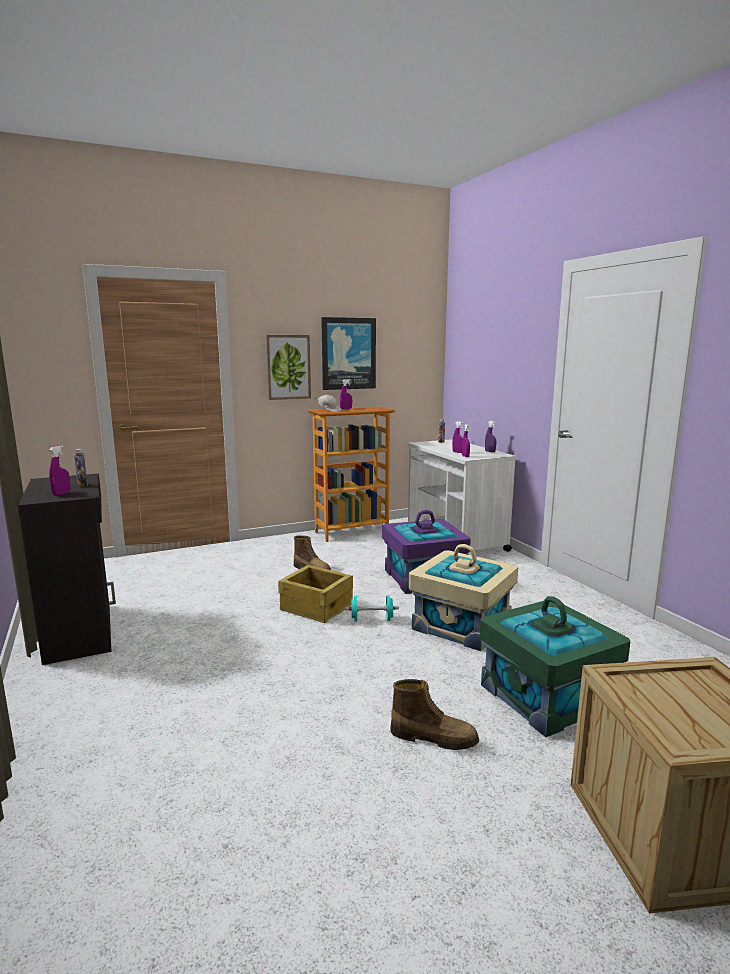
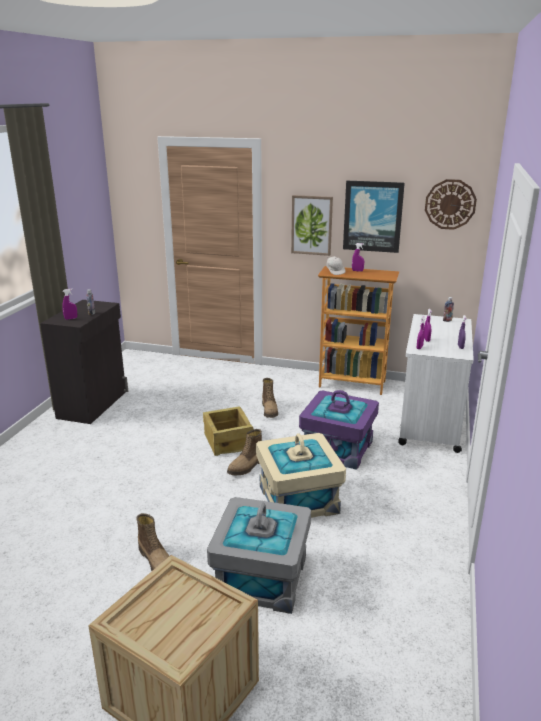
camera: 40 degrees right, 10 degrees up
(371, 619) = (246, 466): turquoise dumbbell -> boot
(413, 338) = (450, 204): none -> wall clock
(547, 696) = (262, 578): green storage box -> grey storage box

